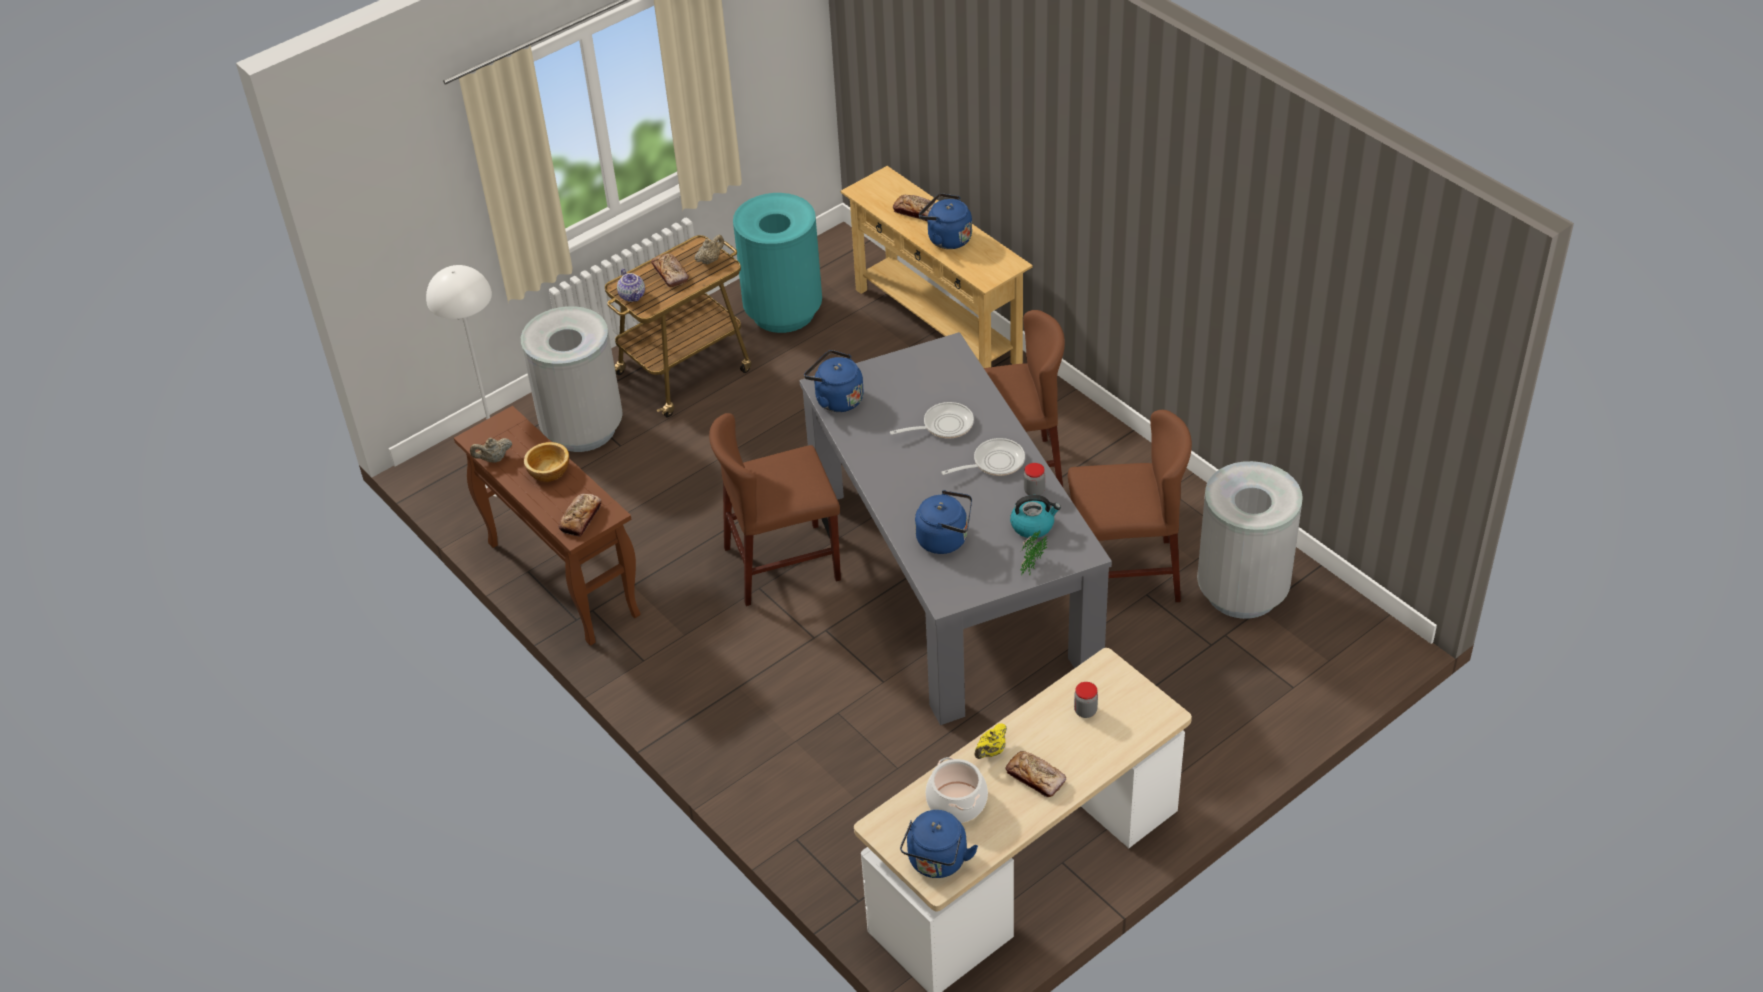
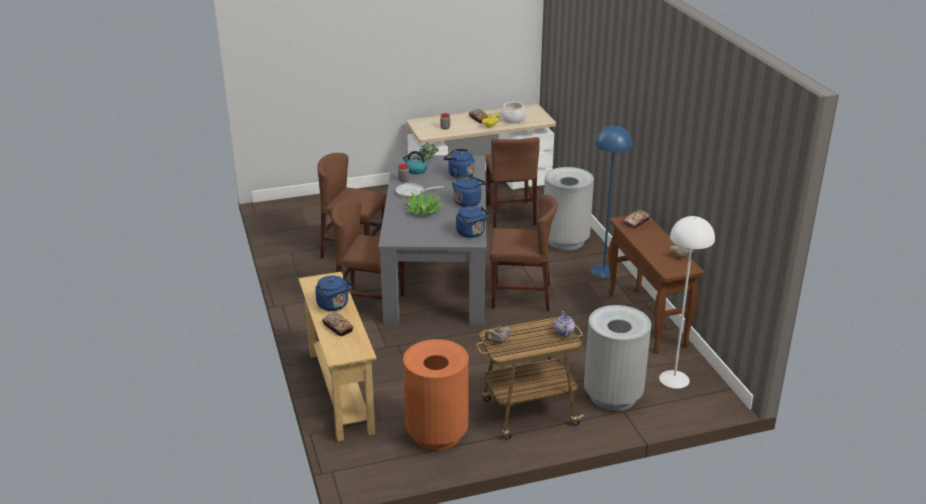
camera: 160 degrees left, 15 degrees down
(549, 472) = (649, 244): bowl -> none
(664, 672) = (603, 271): none -> blue floor lamp
(670, 274) = (530, 340): bread -> none
(783, 312) = (437, 434): turquoise trash can -> orange trash can
(905, 783) = (510, 214): none -> brown chair
(937, 862) = (530, 110): blue kettle -> blue kettle (468, 202)
(943, 425) = (424, 211): frying pan -> potted plant
(1242, 591) = (308, 233): grey trash can -> grey trash can (565, 240)

